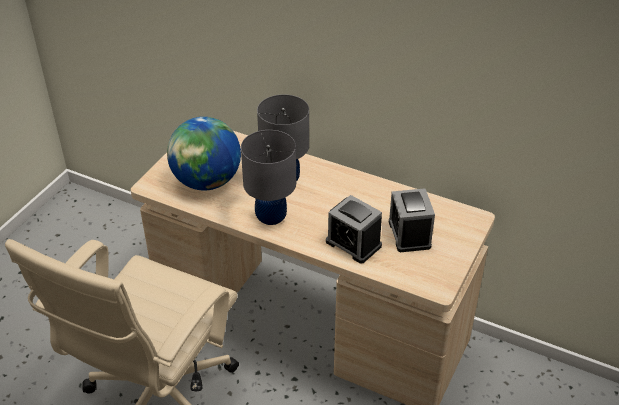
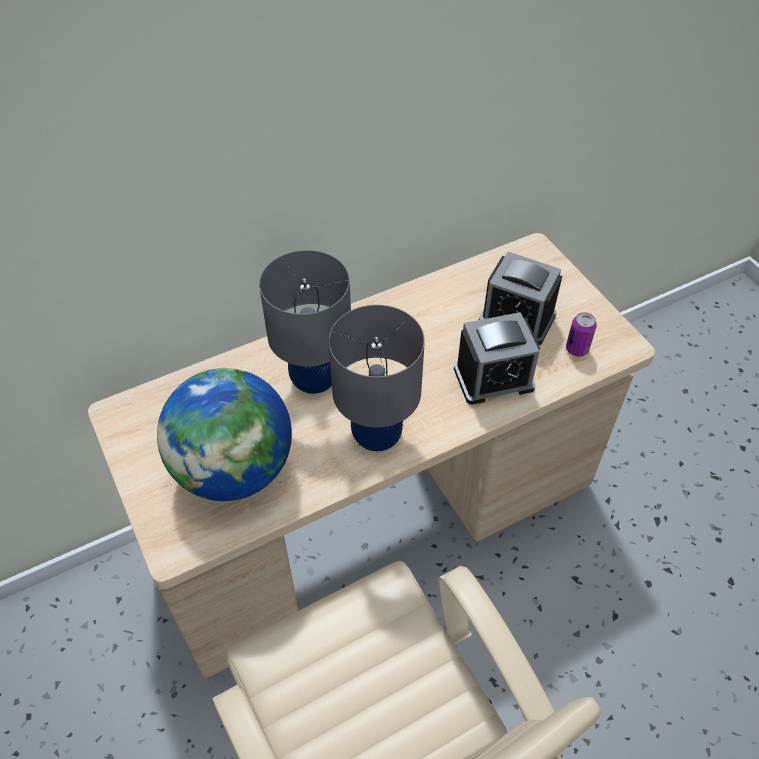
camera: 55 degrees left, 10 degrees up
(412, 268) = (577, 349): none -> can

